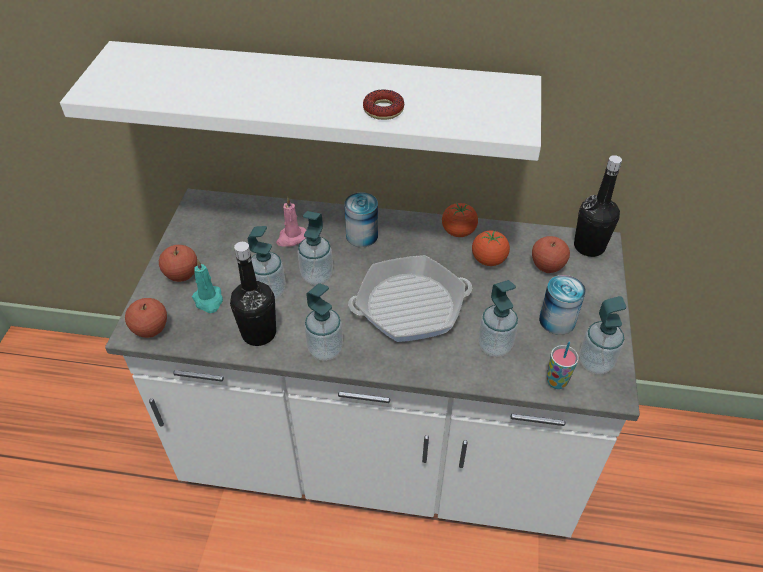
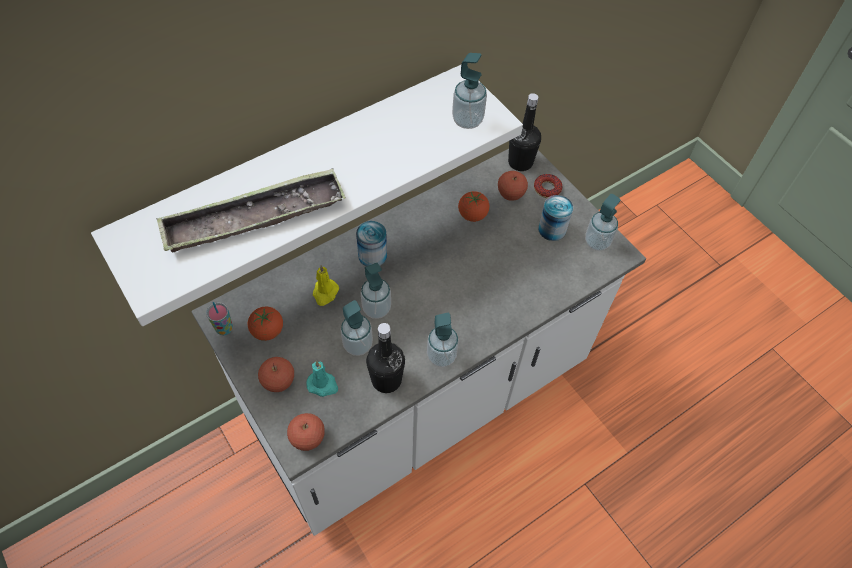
camera: 45 degrees left, 10 degrees up
(218, 88) = (254, 217): none -> tray
(291, 238) = (325, 293): pink candle -> yellow candle
(383, 110) = (397, 158): donut -> donut (547, 188)
(410, 305) = (459, 284): frying pan -> none
(458, 232) = (432, 207): tomato -> tomato (267, 331)
(494, 345) = (535, 273): soap dispenser -> soap dispenser (467, 120)
(556, 381) = (589, 270): cup -> cup (224, 329)

